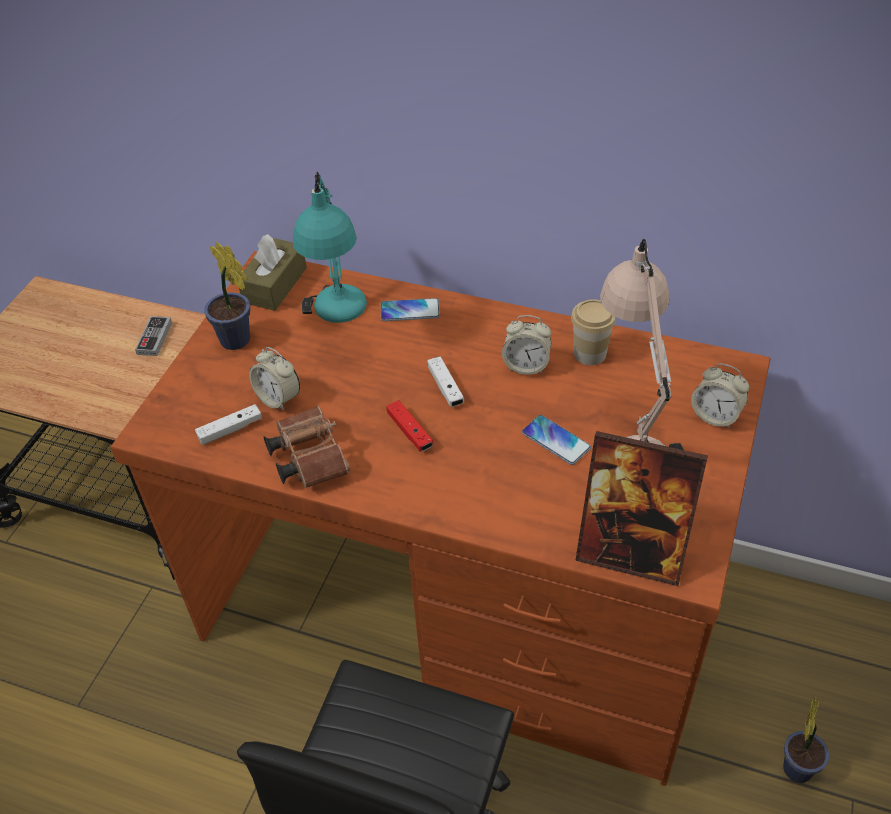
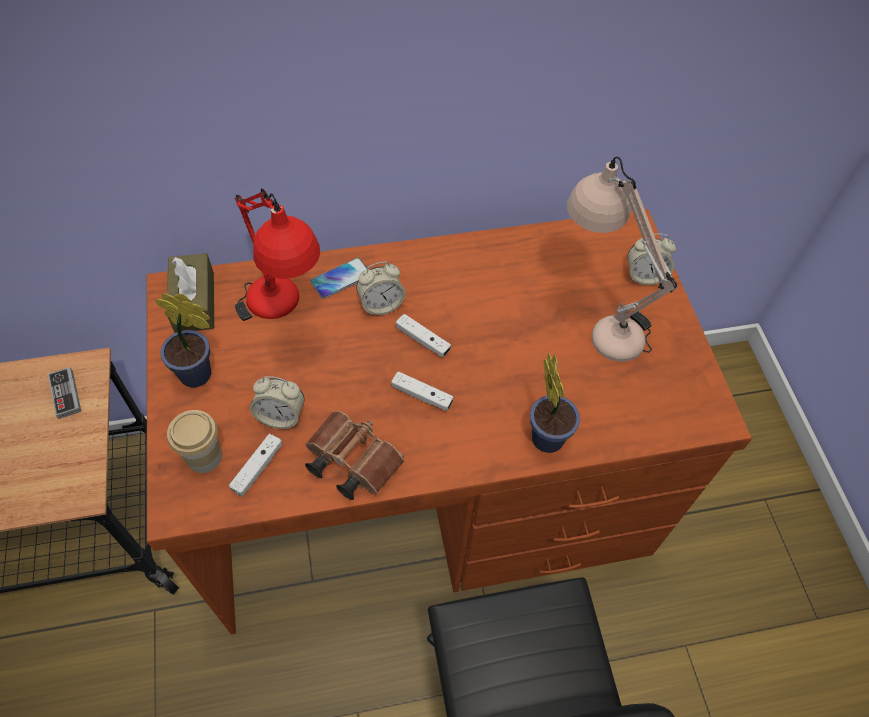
camera: 35 degrees left, 10 degrees up
(338, 324) = (285, 318): turquoise table lamp -> red table lamp
(410, 432) = (422, 395): red game controller -> white game controller
(526, 366) = (475, 291): alarm clock -> alarm clock (381, 304)
(556, 440) = (544, 350): phone -> none
(590, 353) = (517, 259): cup -> cup (204, 457)
(631, 553) = (664, 422): picture frame -> none
(798, 765) = (721, 493): potted plant -> potted plant (546, 434)

